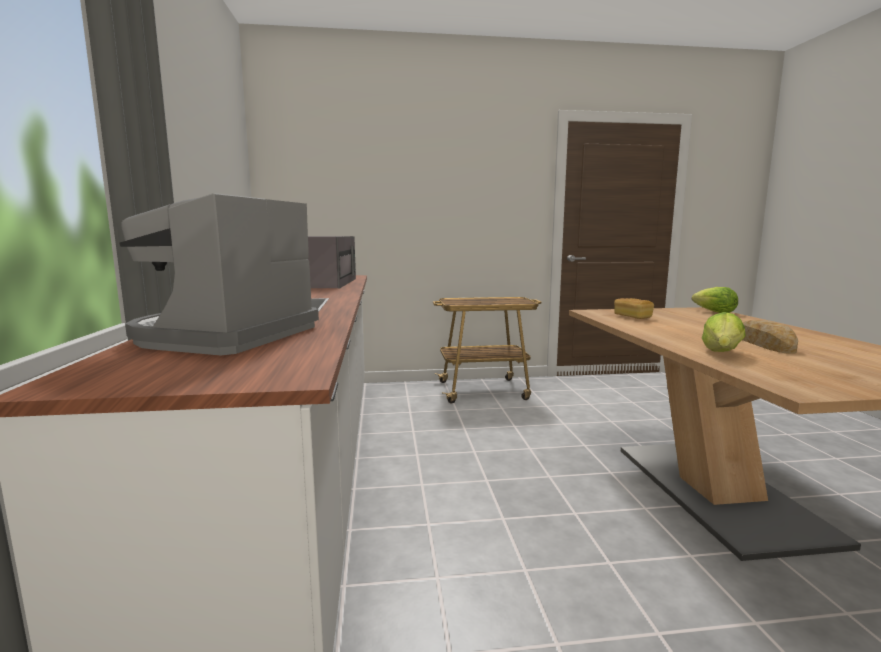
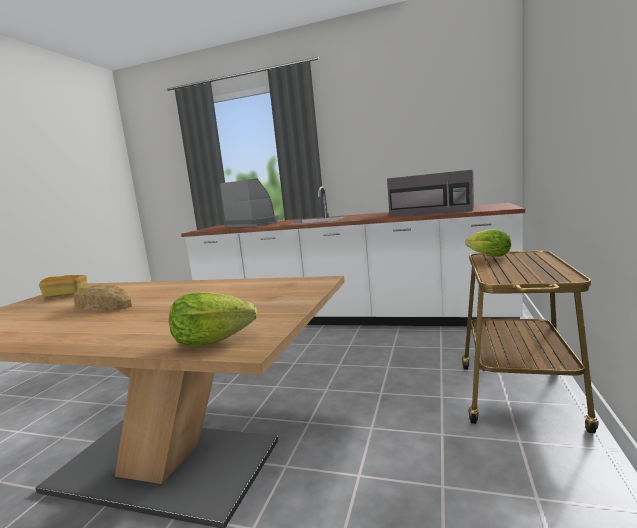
camera: 115 degrees right, 0 degrees up
(632, 317) = (264, 290): bread -> bread (66, 294)
(721, 352) = (128, 289): lettuce -> lettuce (489, 256)

